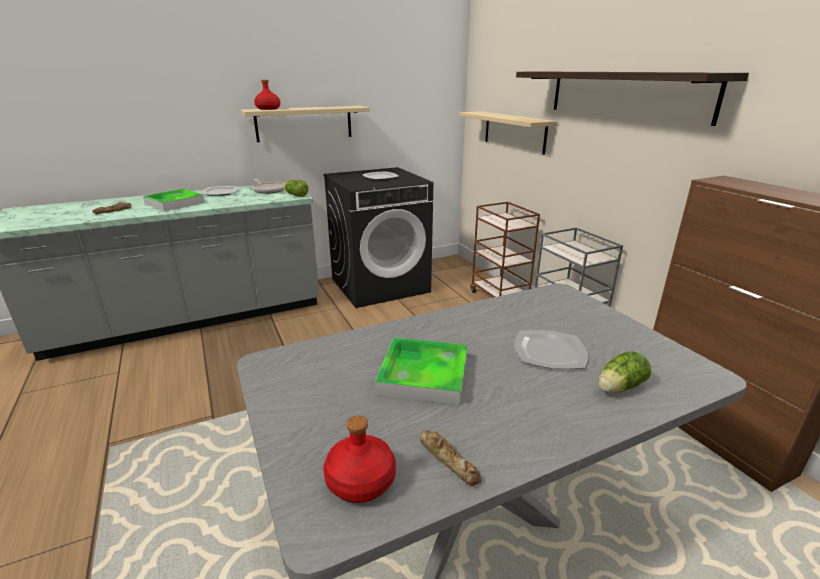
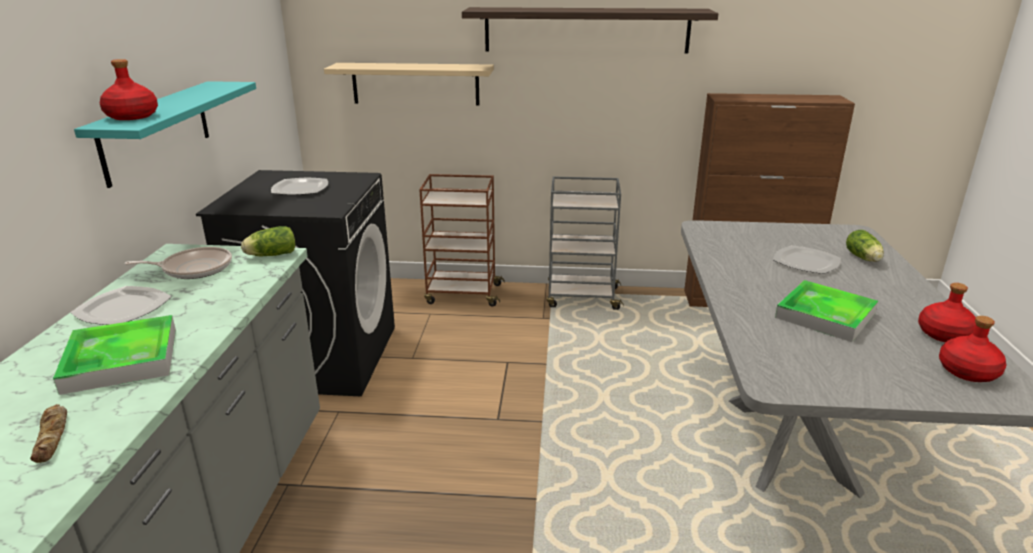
camera: 60 degrees left, 0 degrees up
(304, 123) = (156, 131): beige shelf -> turquoise shelf
(449, 460) = (944, 335): bread -> red bottle

